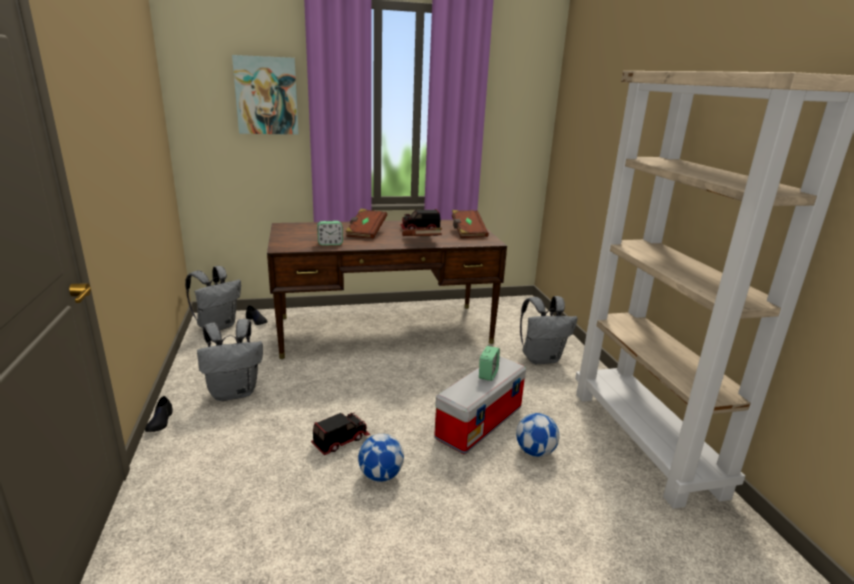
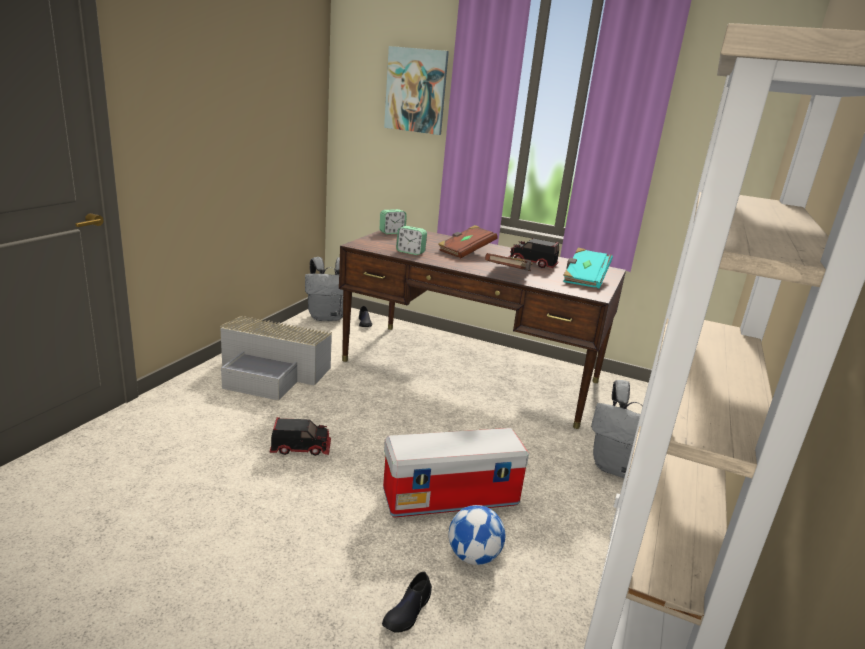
camera: 35 degrees right, 0 degrees up
(160, 421) = (197, 372): black shoe -> black shoe (408, 611)
(234, 392) = (273, 373): grey backpack -> grey storage box
(380, 475) = (294, 493): football -> none
(467, 232) = (584, 279): brown book -> turquoise book
(488, 374) = (469, 441): alarm clock -> alarm clock (392, 232)

